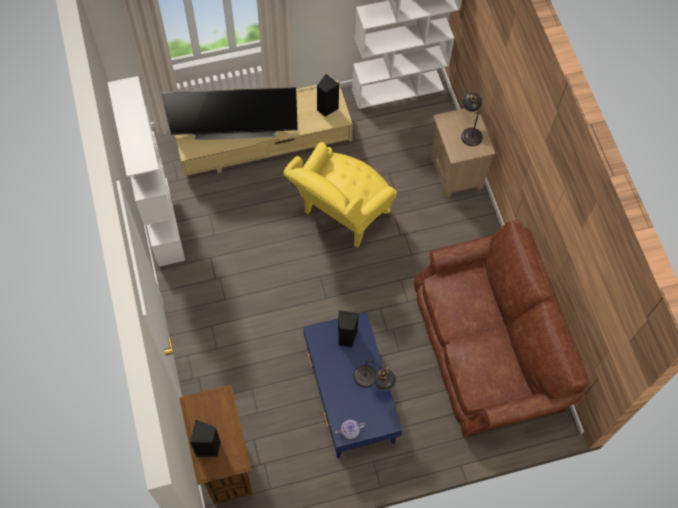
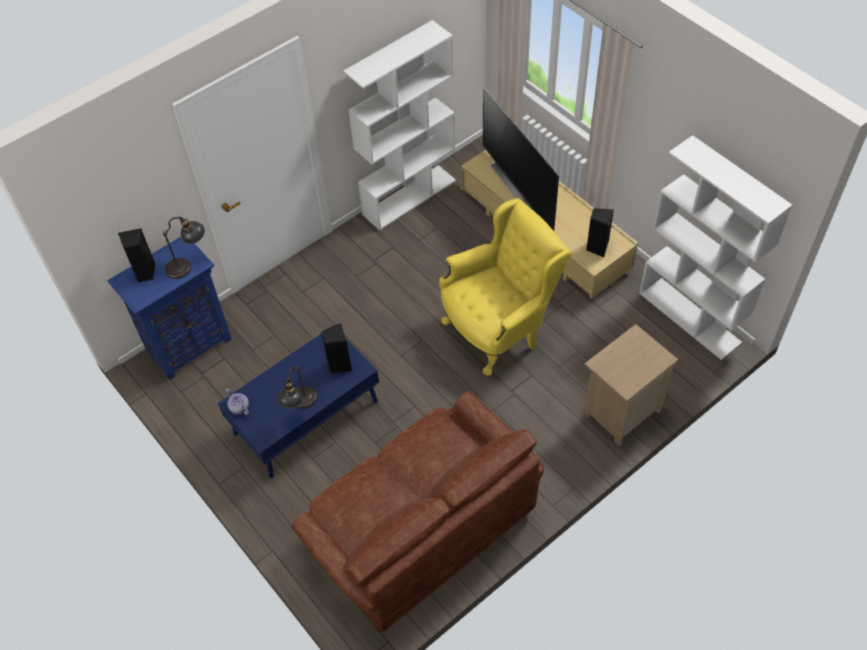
camera: 70 degrees right, 10 degrees down
(224, 464) = (190, 346): brown cabinet -> blue cabinet
(340, 218) = (498, 330): yellow armchair -> yellow armchair turned 135 degrees clockwise
(469, 129) = (641, 363): grey table lamp -> grey table lamp (188, 263)

